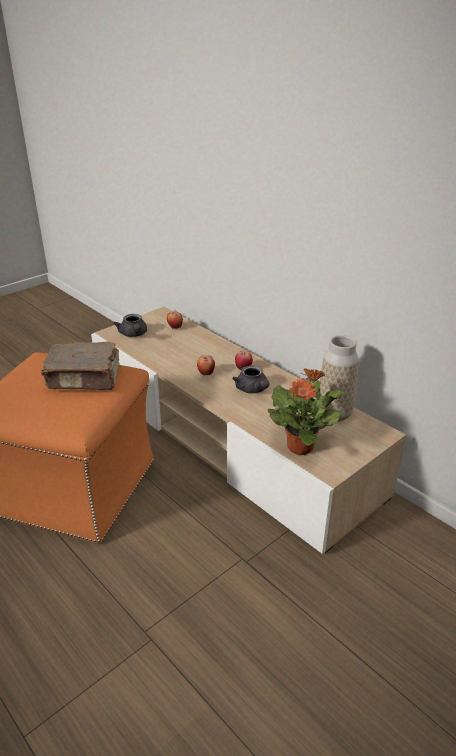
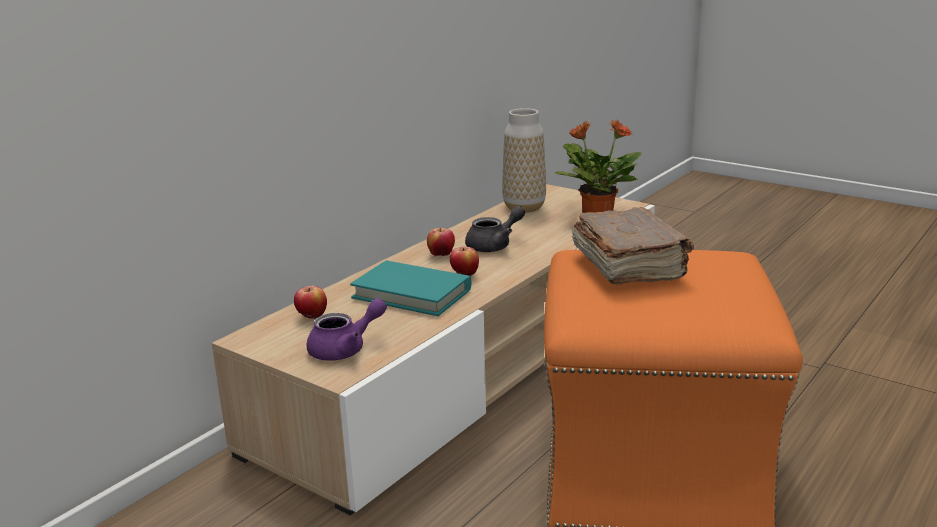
camera: 100 degrees left, 10 degrees down
(133, 334) = (345, 349): grey teapot -> purple teapot
(188, 355) = (412, 293): none -> turquoise book

